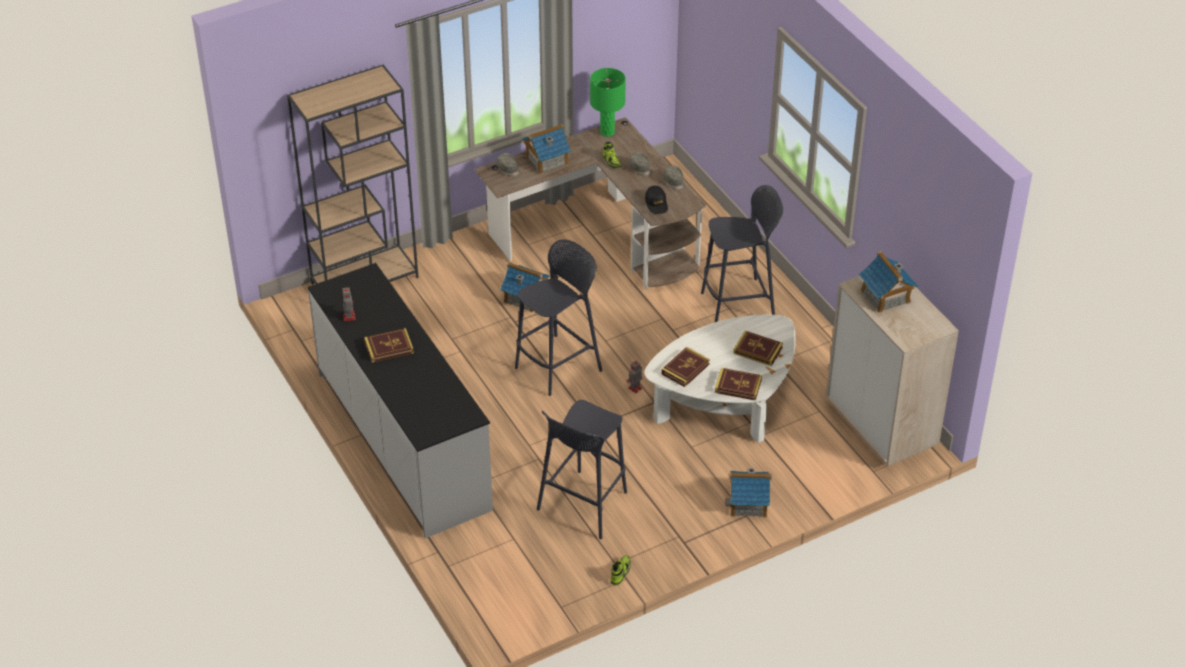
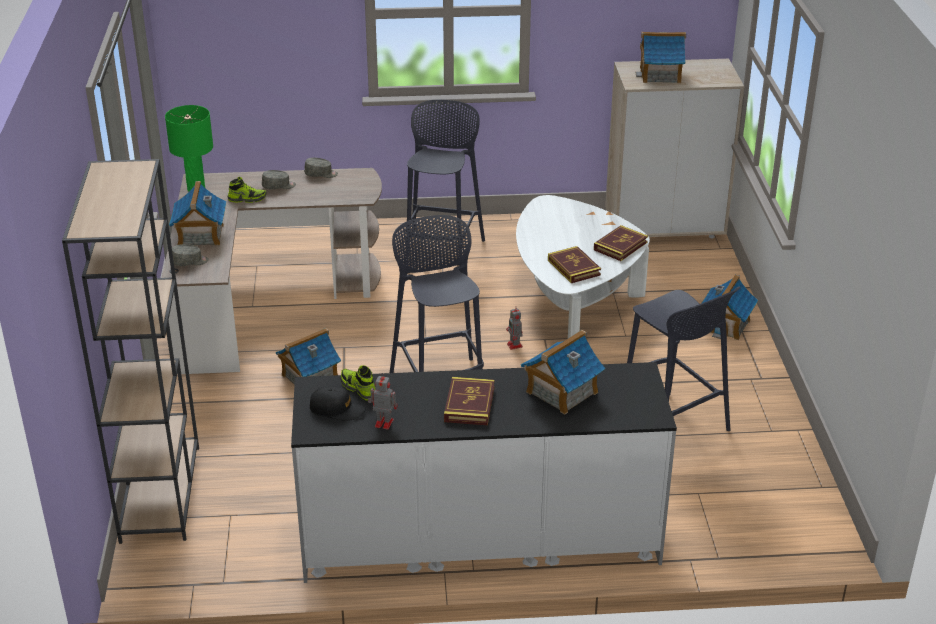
camera: 65 degrees left, 10 degrees down
(426, 385) = (561, 392): none -> toy house
(620, 573) = (787, 431): shoe -> shoe (358, 389)
(656, 203) = (344, 192): black cap -> black cap (337, 409)
(758, 350) = (576, 222): book -> none

